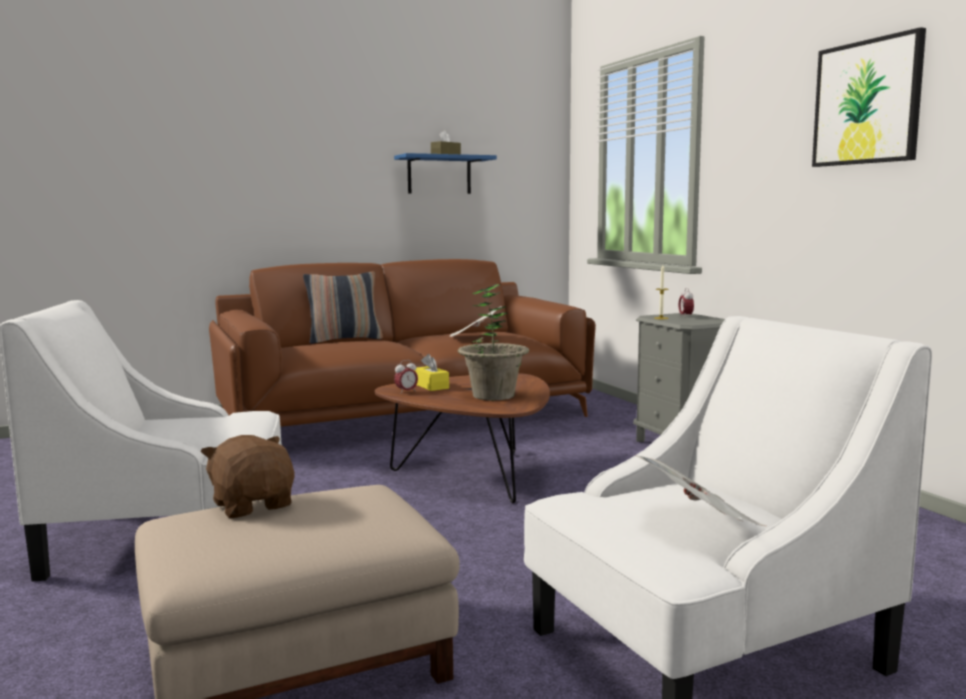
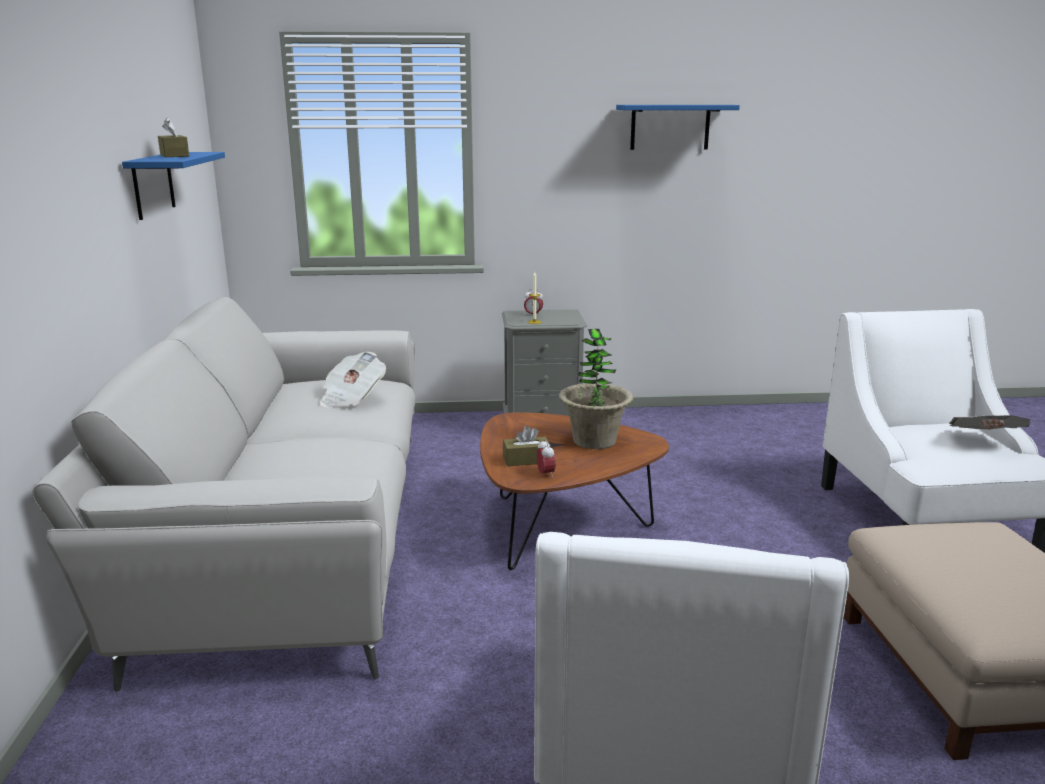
camera: 70 degrees left, 10 degrees up
(253, 505) = (956, 583): brown plush toy -> none
(344, 340) = (238, 464): pillow -> none
(404, 417) = (292, 532): brown sofa -> grey sofa
(431, 386) = (526, 460): yellow tissue box -> brown tissue box
(867, 102) = (670, 127): picture -> blue shelf

